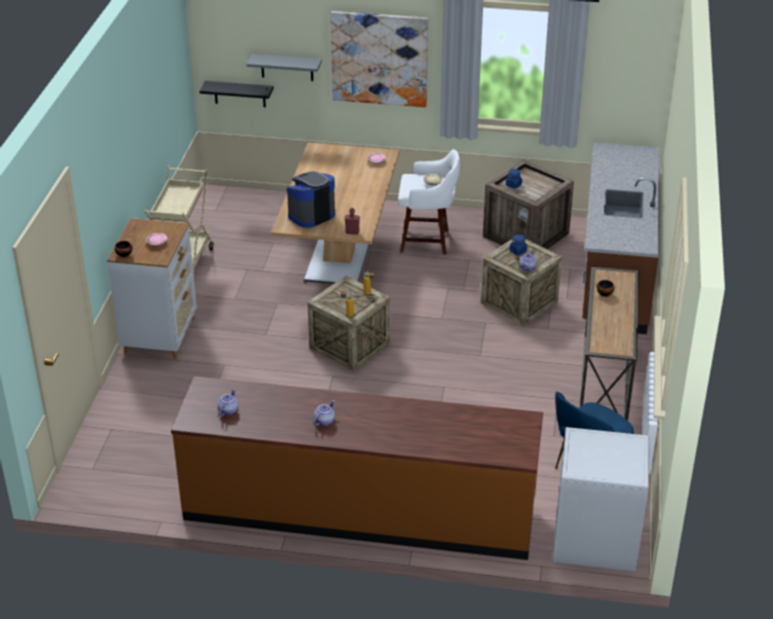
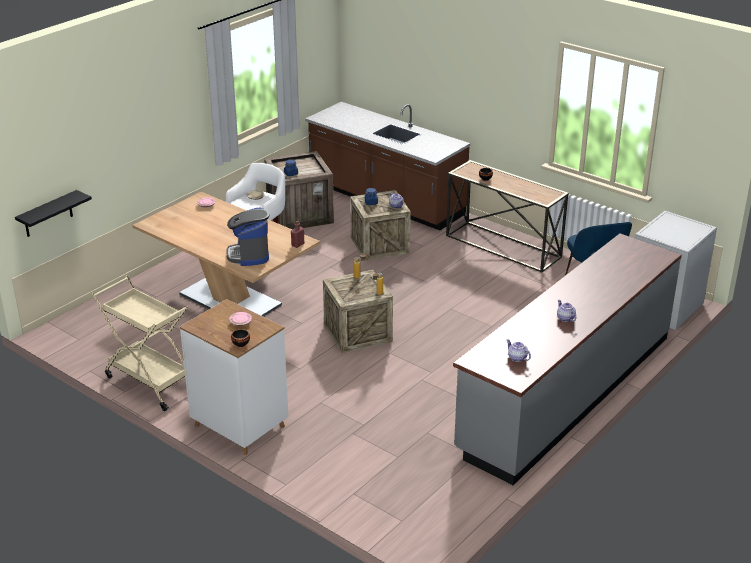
camera: 60 degrees left, 5 degrees down
(287, 67) = (85, 164): grey shelf -> none
(359, 511) = (566, 392): brown counter -> grey counter
(379, 58) = (157, 117): picture -> none

